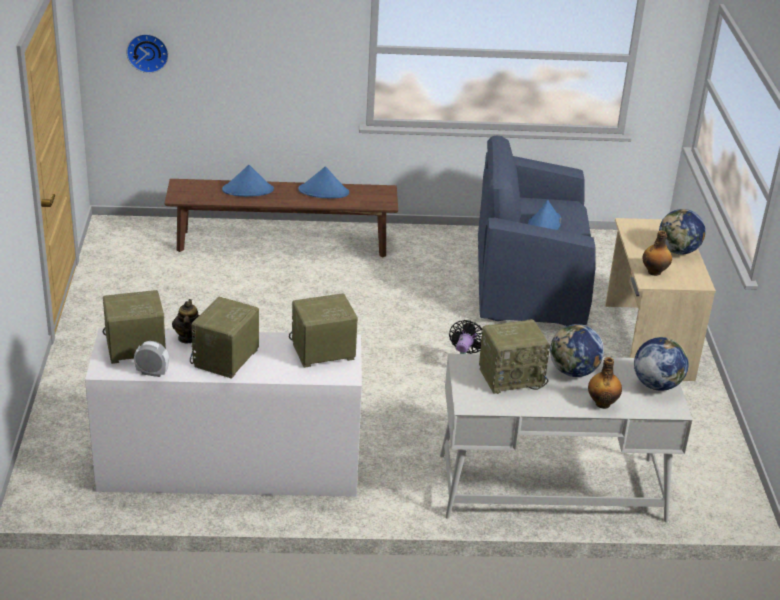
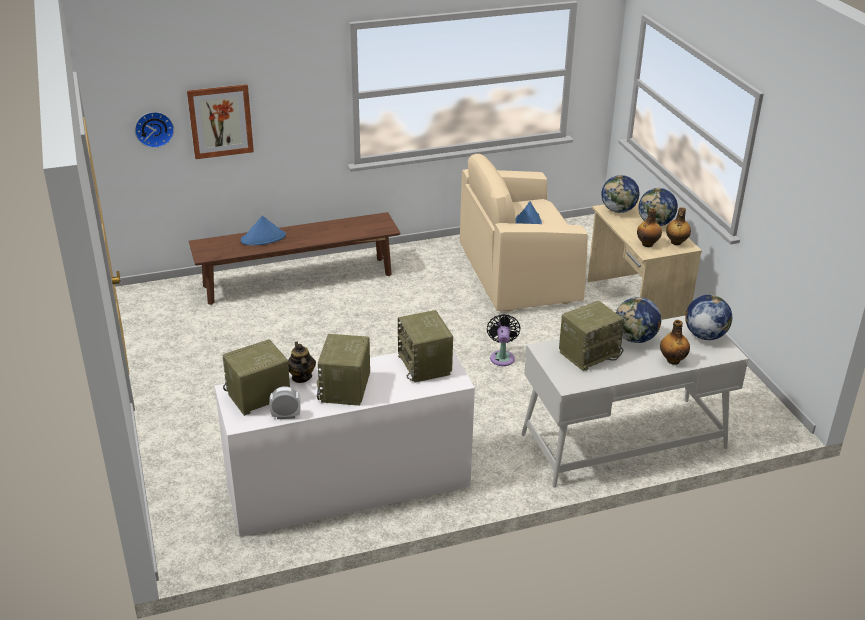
camera: 15 degrees left, 0 degrees up
(220, 55) = (220, 121): none -> picture
(322, 352) = (425, 365): radio -> radio turned 75 degrees counterclockwise
(324, 191) = (330, 228): blue hat -> none
(528, 282) = (518, 274): blue armchair -> beige armchair
(643, 228) = (618, 210): none -> globe
(689, 276) = (676, 242): none -> bottle

